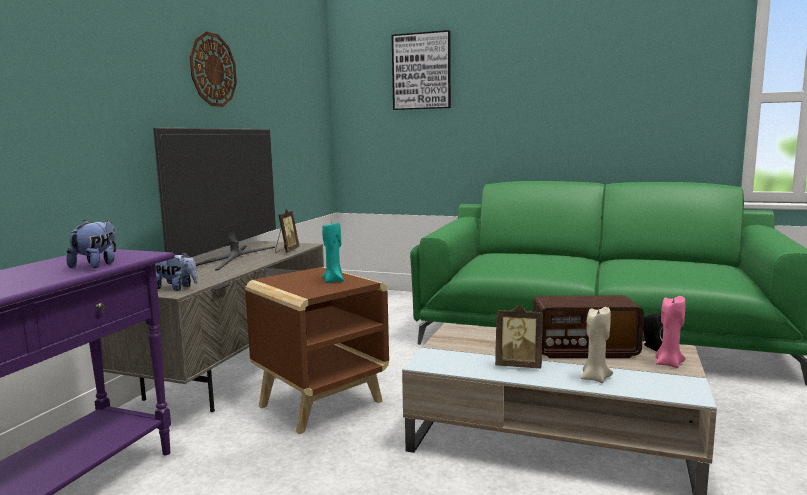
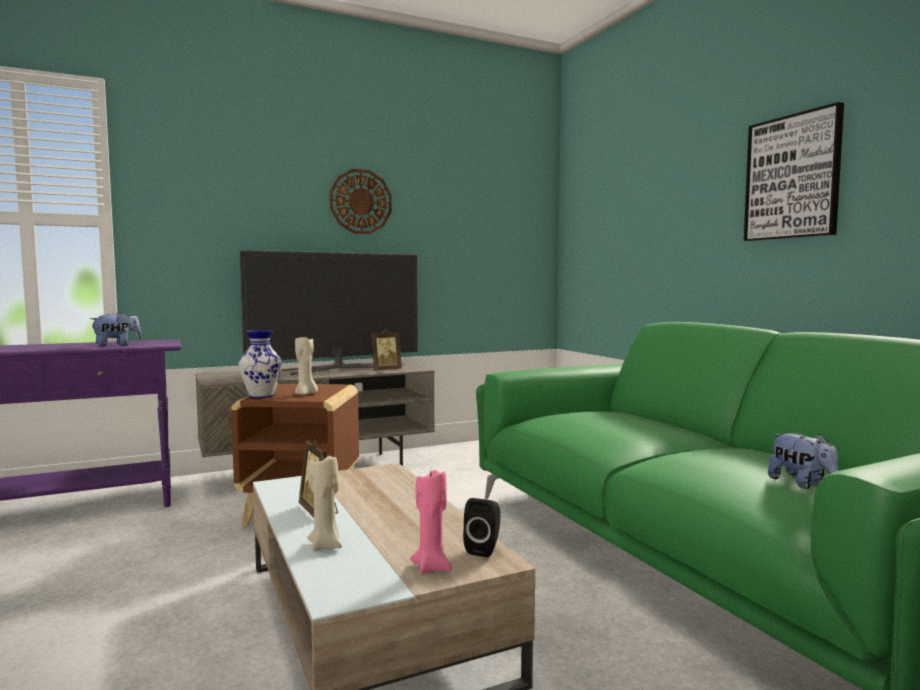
camera: 45 degrees right, 5 degrees down
(177, 288) = (225, 380): plush toy -> plush toy (801, 484)
(304, 291) = (260, 396): none -> vase
(334, 281) = (306, 394): turquoise candle -> beige candle
(421, 71) = (627, 186): picture -> picture (792, 177)
(584, 351) = (407, 524): radio -> none

